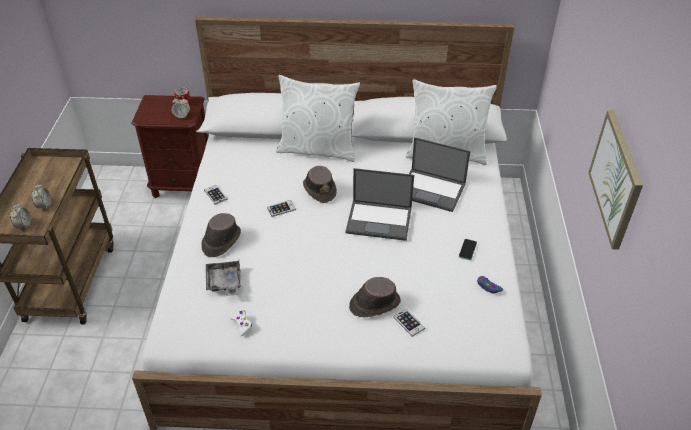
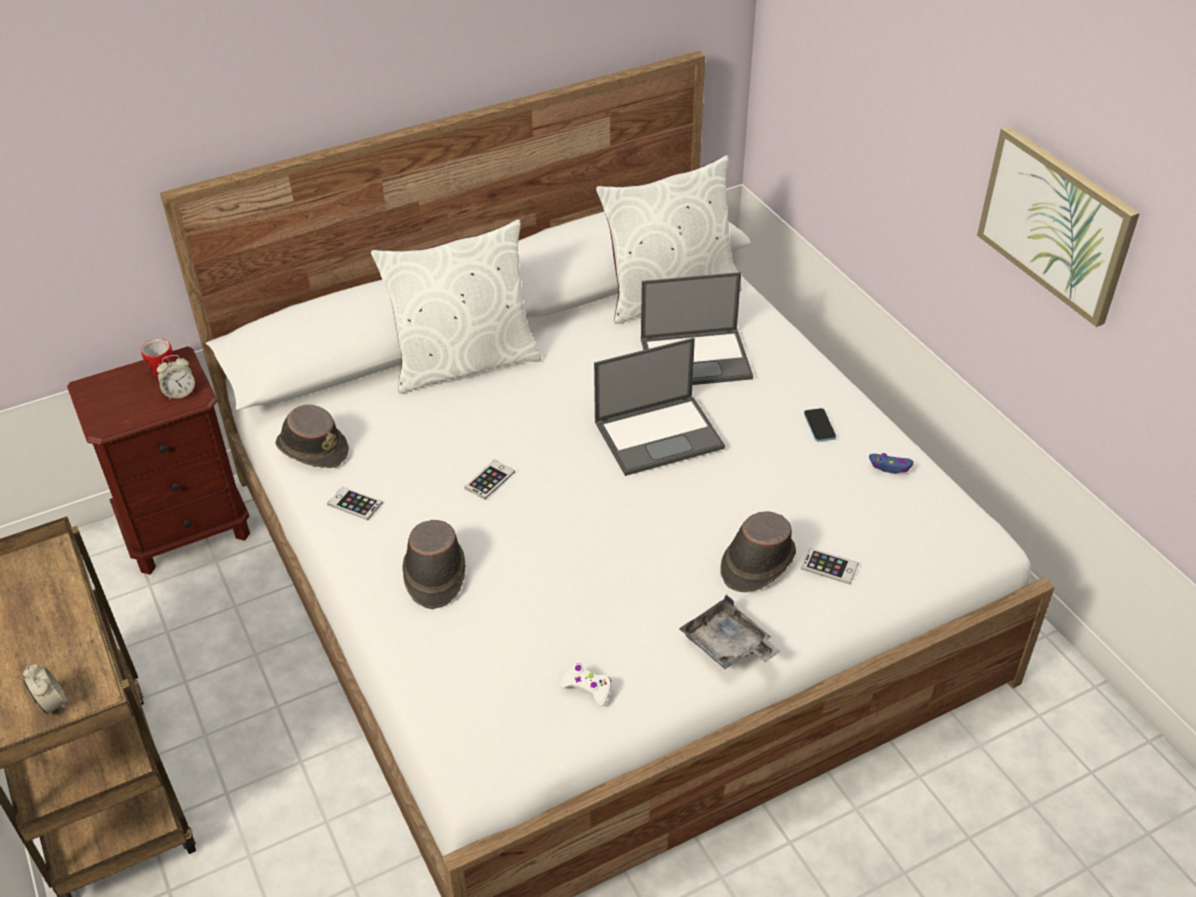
camera: 30 degrees left, 0 degrees up
(44, 205) = (62, 651): alarm clock -> none
(224, 282) = (504, 636): grey tray -> grey tray (727, 645)
(320, 189) = (525, 424): brown hat -> brown hat (312, 447)

